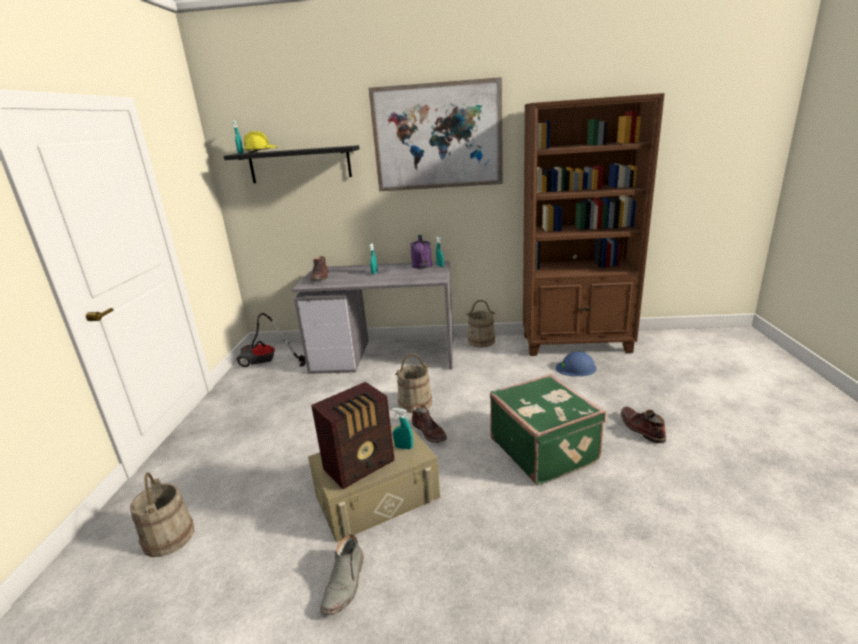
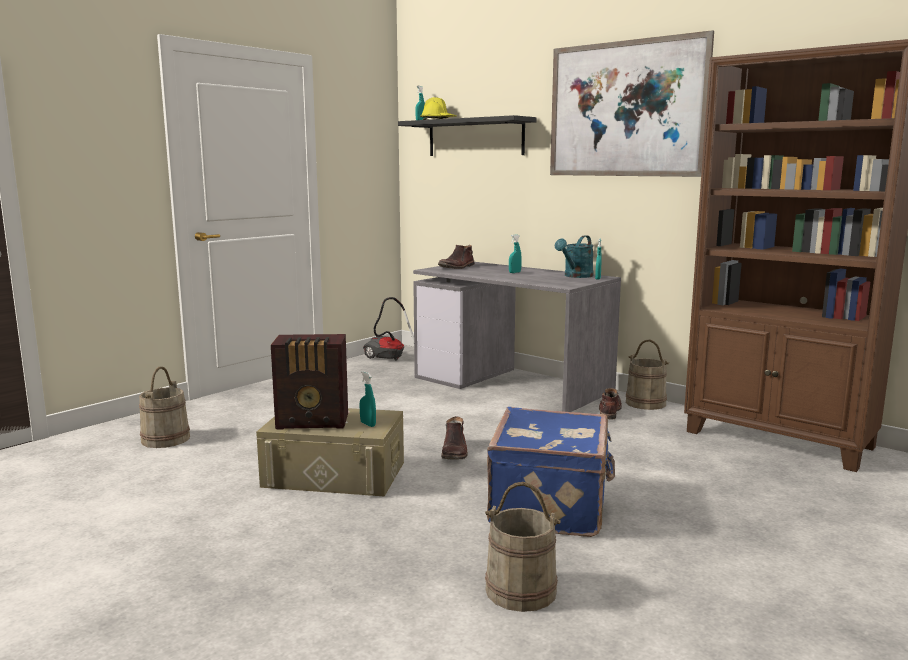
camera: 35 degrees right, 10 degrees down
(345, 584) = (227, 511): grey boot -> none
(415, 403) = (478, 428): beige bucket -> beige bucket (521, 590)
(422, 267) = (576, 276): purple watering can -> turquoise watering can
(544, 449) = (551, 506): green suitcase -> blue suitcase
(576, 368) = (731, 460): blue hard hat -> none
(641, 428) = (713, 536): brown boot -> brown boot (609, 411)

